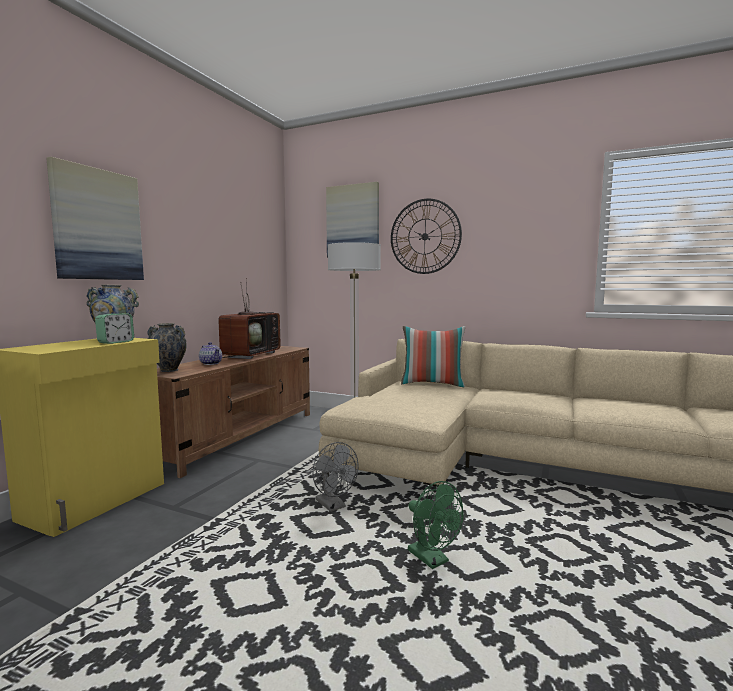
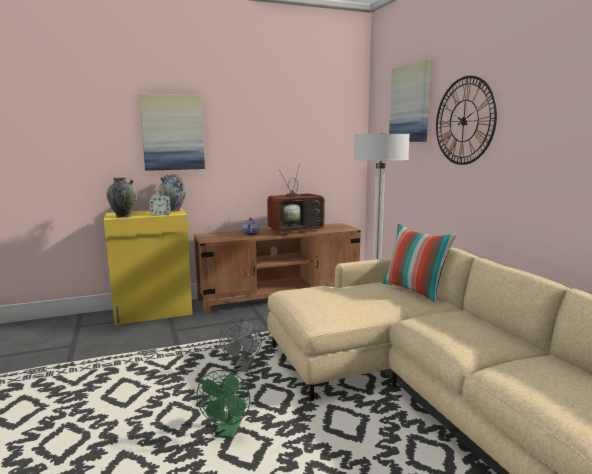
camera: 45 degrees right, 5 degrees up
(169, 370) = (215, 235): vase -> vase (123, 216)

